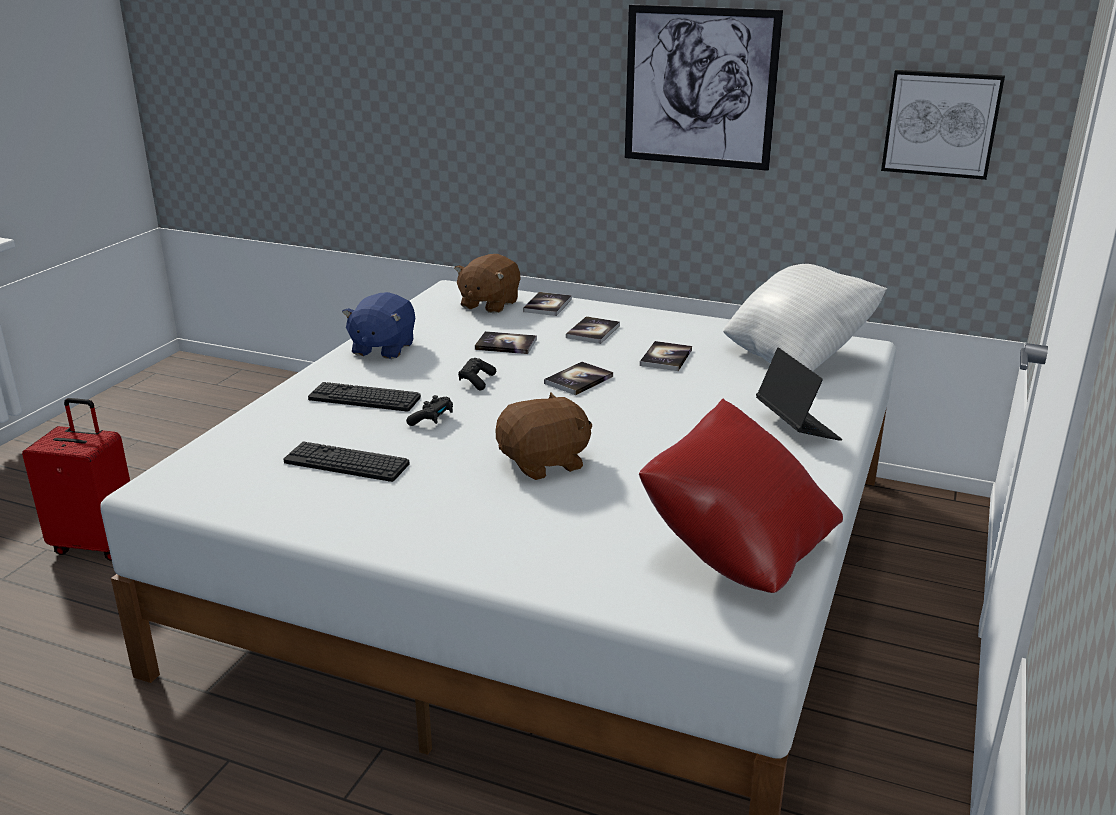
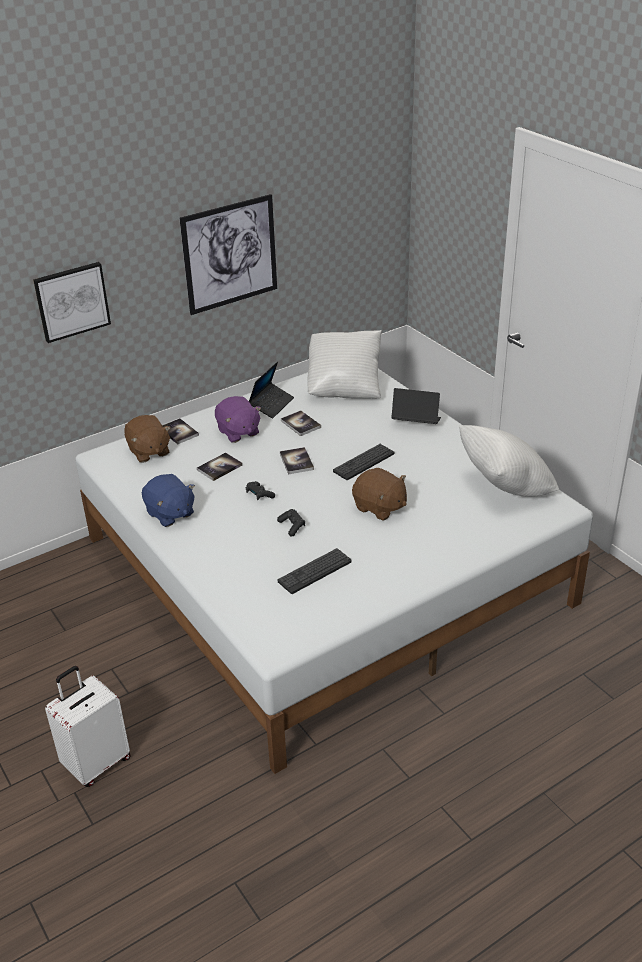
camera: 55 degrees left, 10 degrees up
(98, 544) = (96, 763): red suitcase -> white suitcase
(364, 398) = (237, 542): keyboard -> keyboard (364, 462)
(544, 463) = (379, 507): brown plush toy -> brown plush toy turned 120 degrees clockwise
(593, 331) = (238, 432): book -> purple plush toy
(681, 330) = (271, 404): none -> laptop
(737, 550) = (504, 486): red pillow -> white pillow
(941, 123) = (357, 230): picture -> picture (72, 301)

